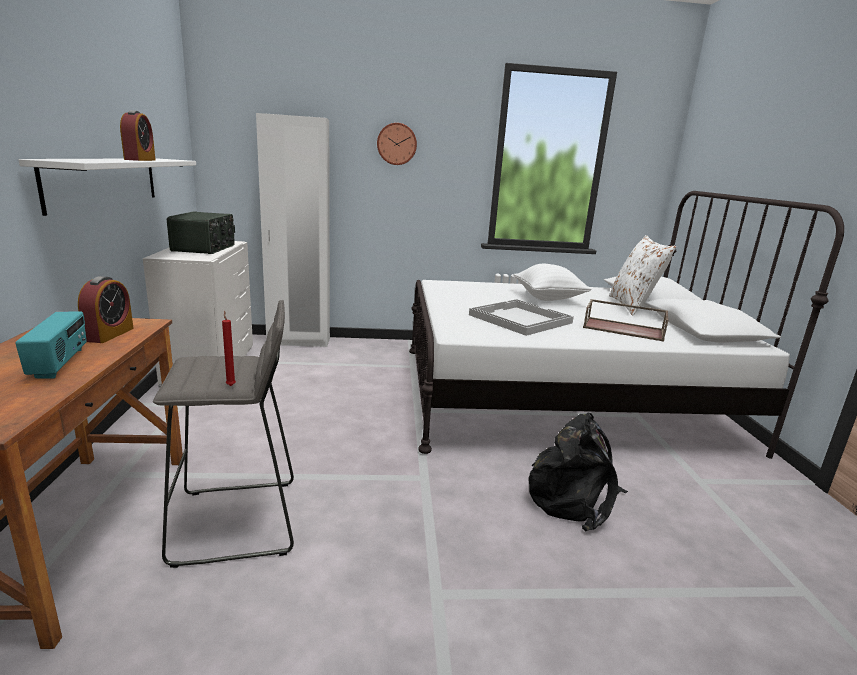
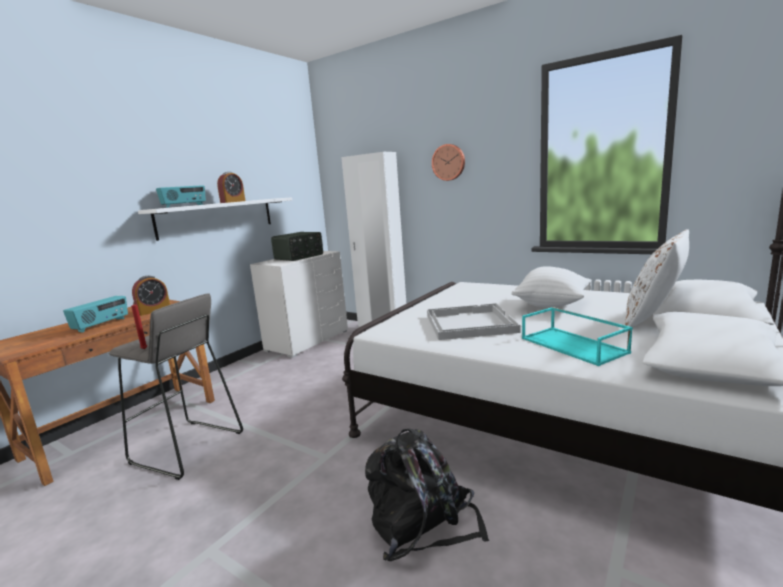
camera: 40 degrees right, 5 degrees down
(84, 159) = (184, 206): none -> radio
(624, 329) = (574, 345): brown tray -> turquoise tray

